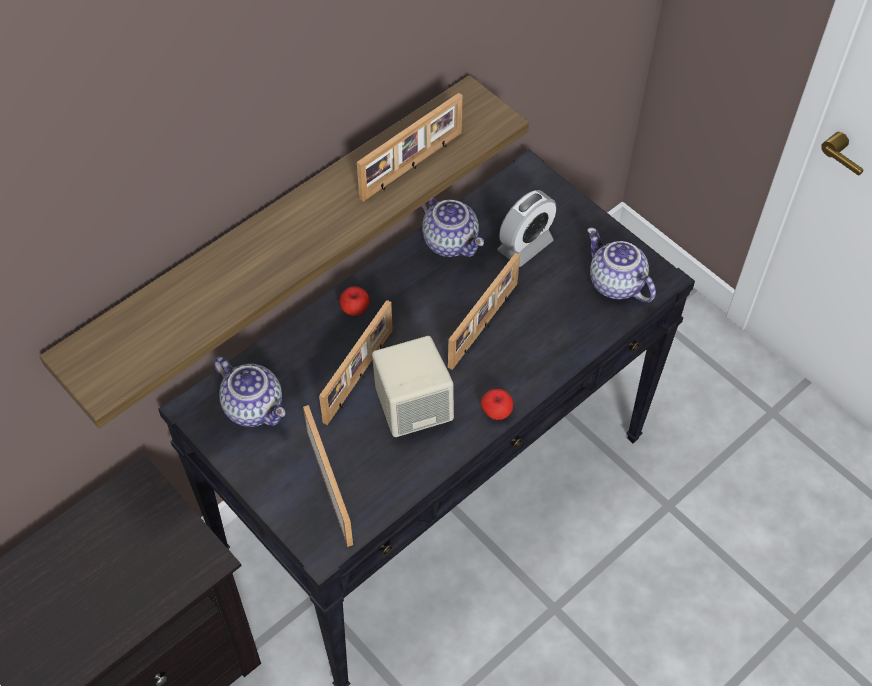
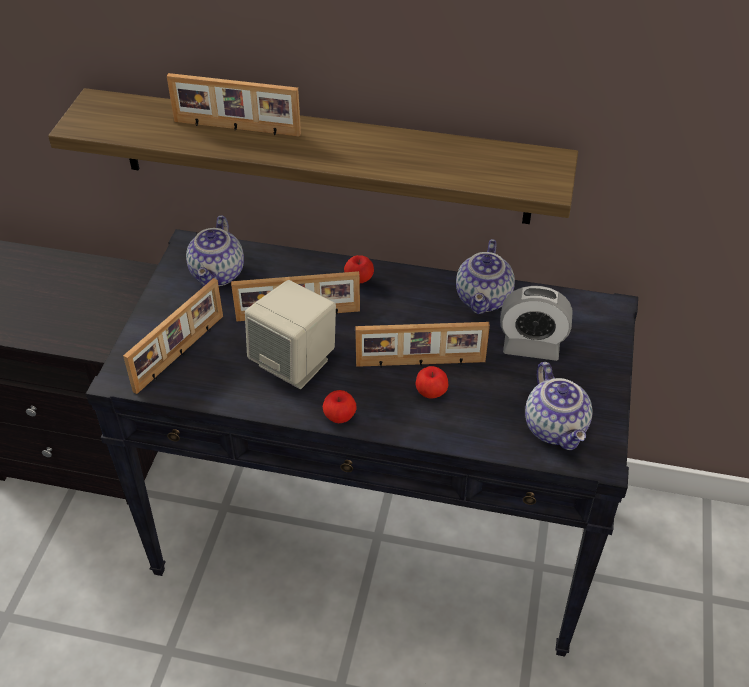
camera: 55 degrees right, 10 degrees down
(412, 166) = (440, 165): picture frame -> picture frame (236, 128)
(520, 337) = (431, 393): none -> apple
(614, 284) = (557, 428): teapot -> teapot turned 150 degrees clockwise

